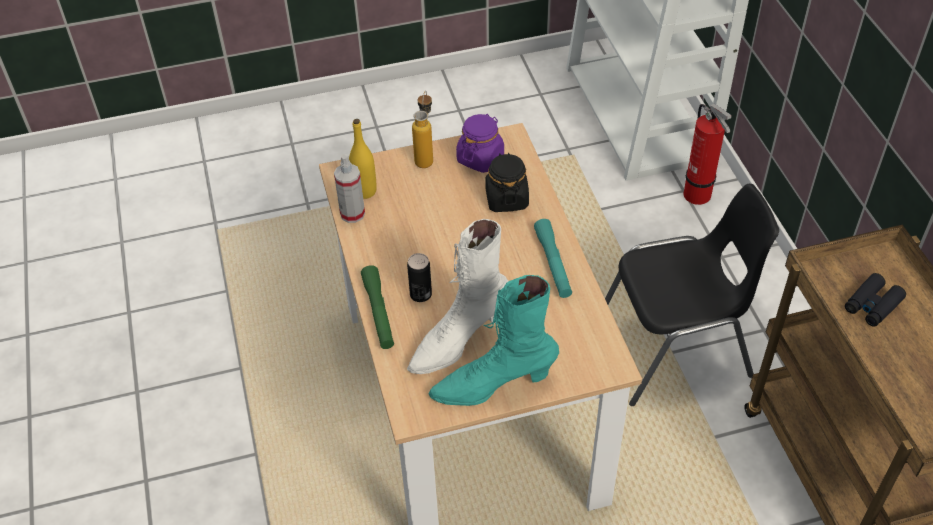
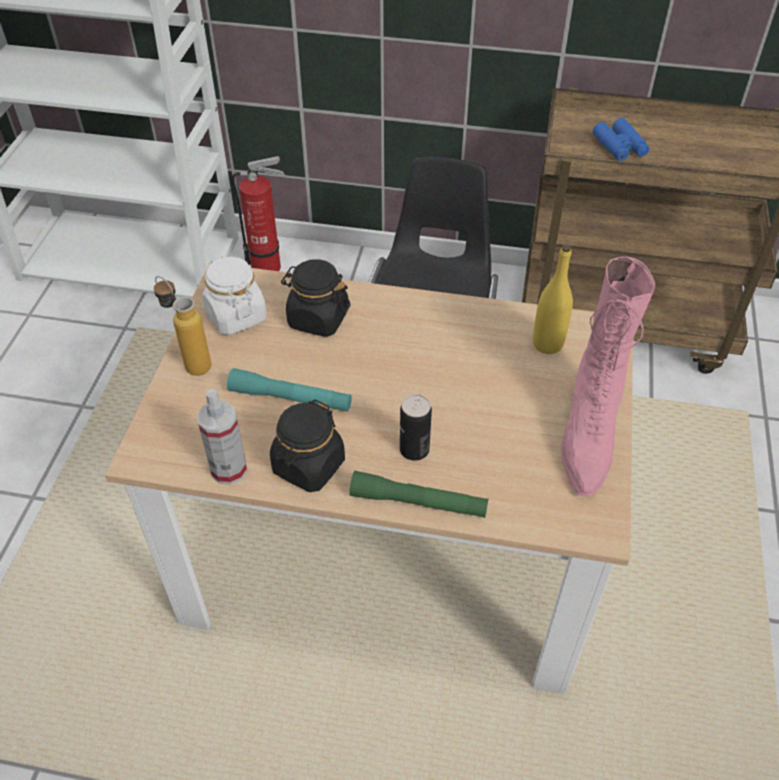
camera: 65 degrees left, 0 degrees up
(365, 191) = (199, 442): yellow bottle -> yellow bottle (547, 344)
(376, 248) = (308, 466): none -> black jar
(458, 340) = (507, 441): white boot -> none
(480, 158) = (236, 316): purple jar -> white jar
(493, 385) = (588, 434): turquoise boot -> pink boot
(553, 263) = (441, 319): turquoise flashlight -> turquoise flashlight (290, 398)
(872, 305) = (619, 146): black binoculars -> blue binoculars

